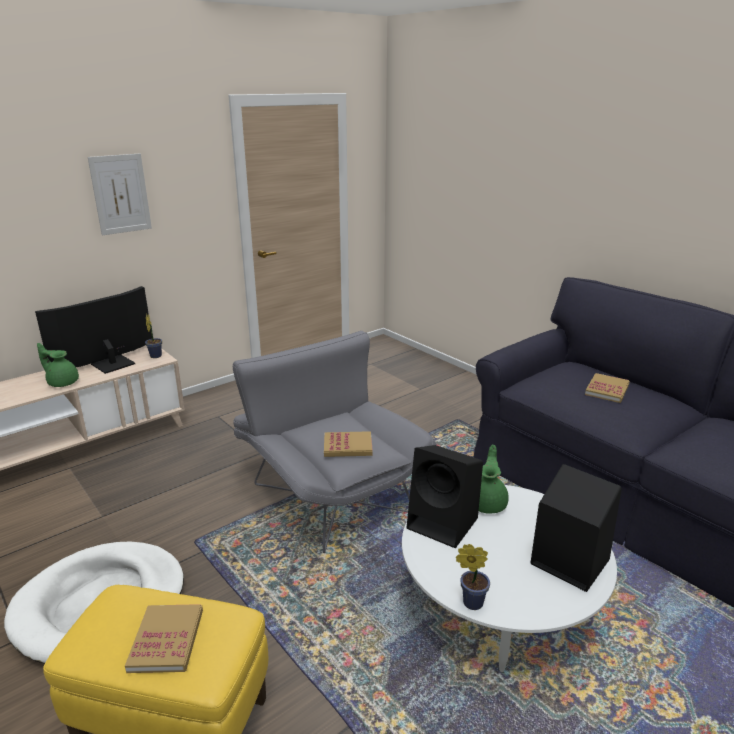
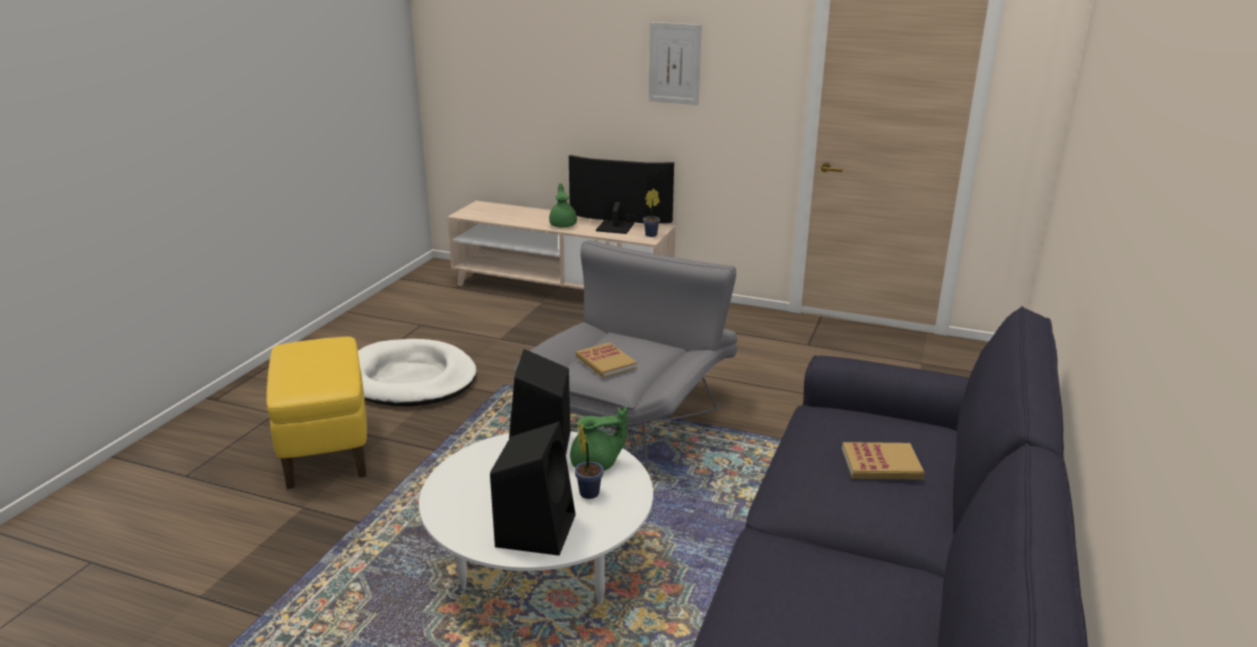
camera: 60 degrees right, 0 degrees up
(166, 640) = (307, 368): book -> none
(470, 602) = (437, 485): potted plant -> potted plant (588, 491)

